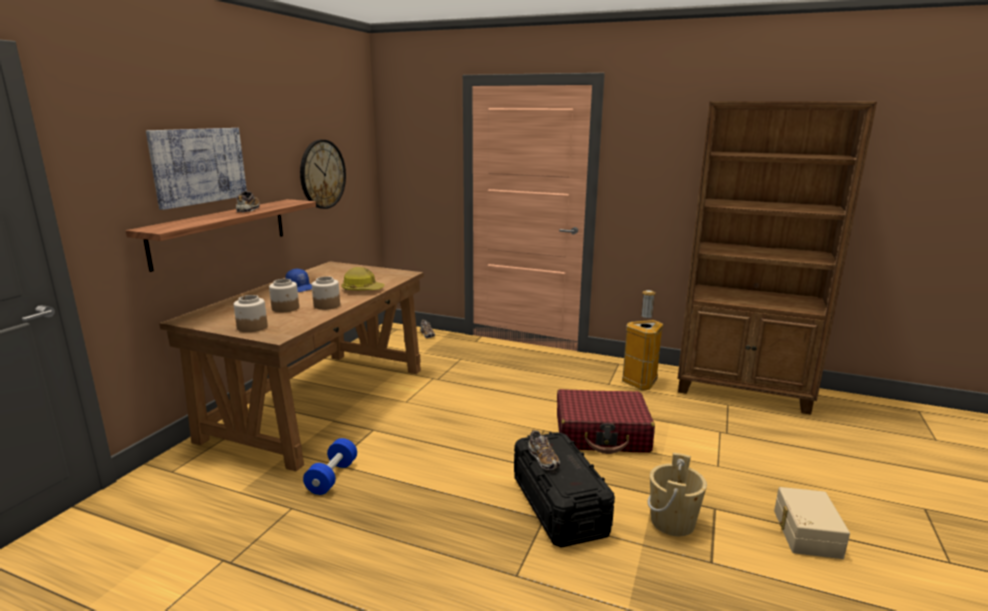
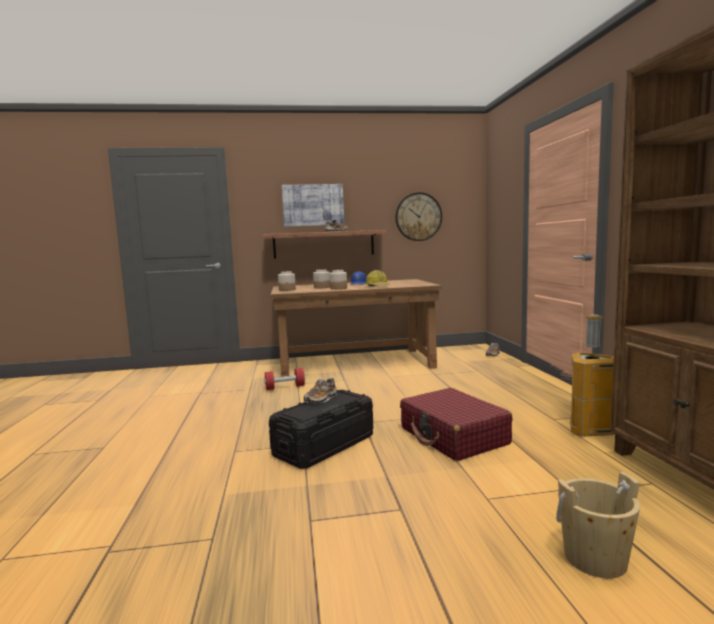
camera: 60 degrees right, 10 degrees down
(332, 477) = (285, 387): blue dumbbell -> red dumbbell
(672, 522) = (353, 492): beige bucket -> beige bucket (595, 558)
(805, 533) = (419, 574): beige storage box -> none

